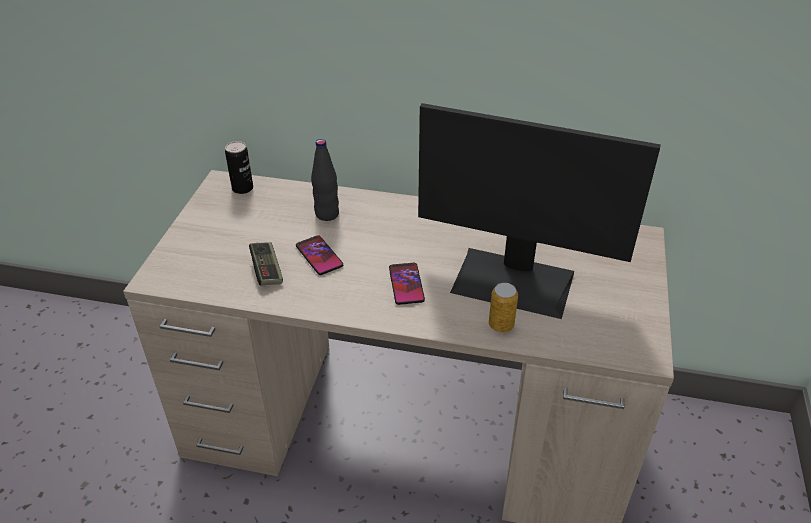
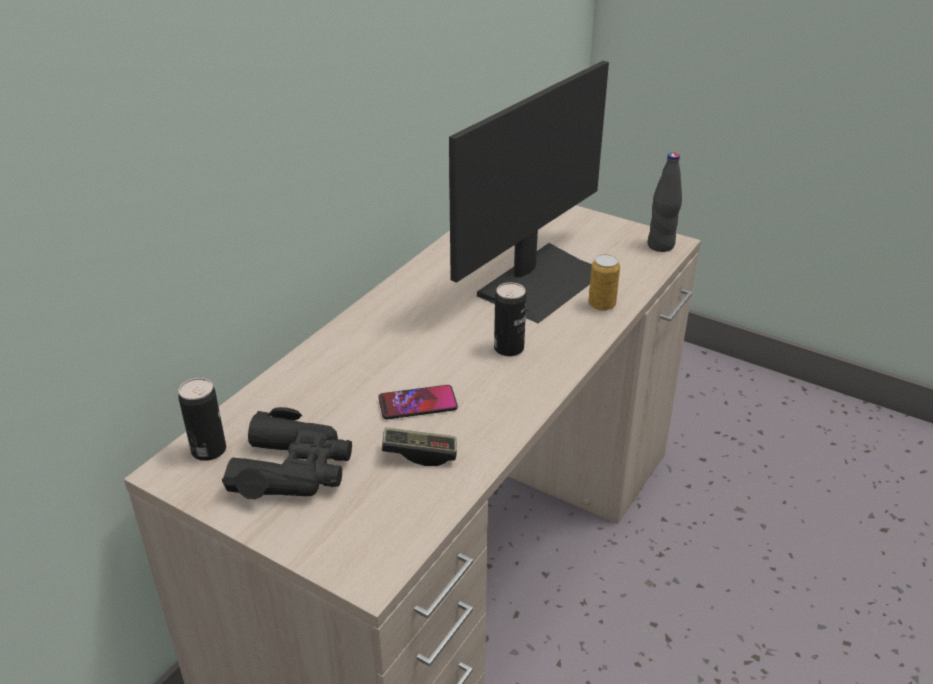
camera: 70 degrees left, 5 degrees down
(236, 224) = (293, 469): none -> black binoculars
(327, 214) = (335, 381): black bottle -> black bottle (661, 245)
(406, 284) = (509, 348): phone -> can

